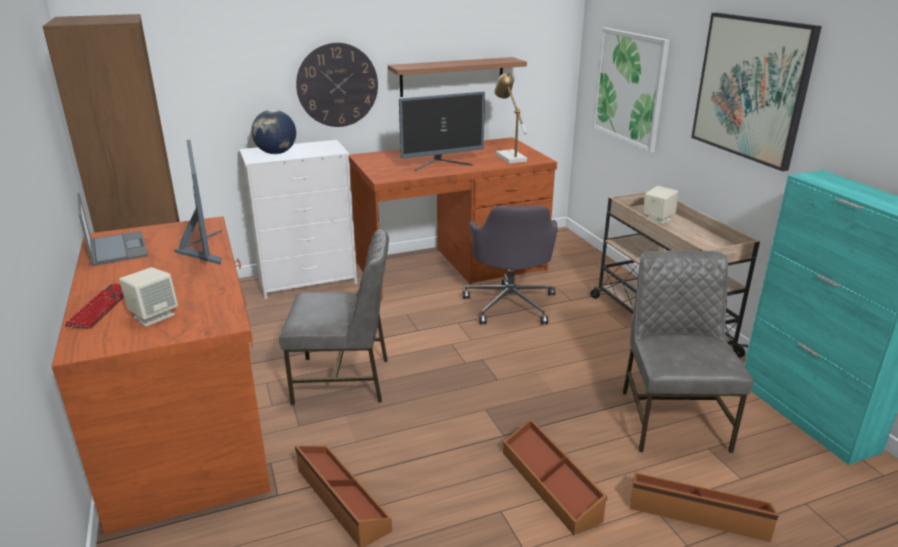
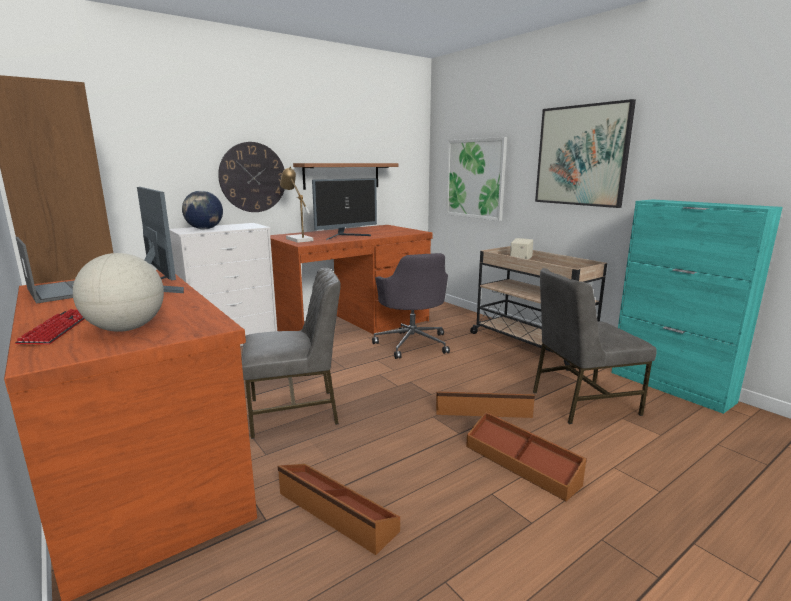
camera: 15 degrees left, 10 degrees down
(153, 315) = (126, 329): beige speaker -> globe
(508, 156) = (394, 231): table lamp -> table lamp (297, 239)
(672, 419) = (582, 402): grey chair -> grey chair turned 90 degrees counterclockwise
(698, 513) = (649, 465): brown storage box -> brown storage box (482, 410)

